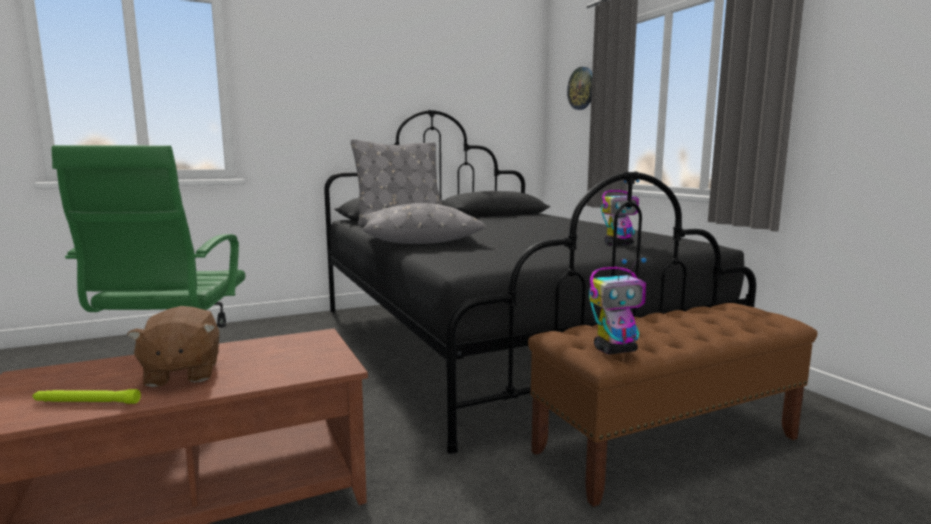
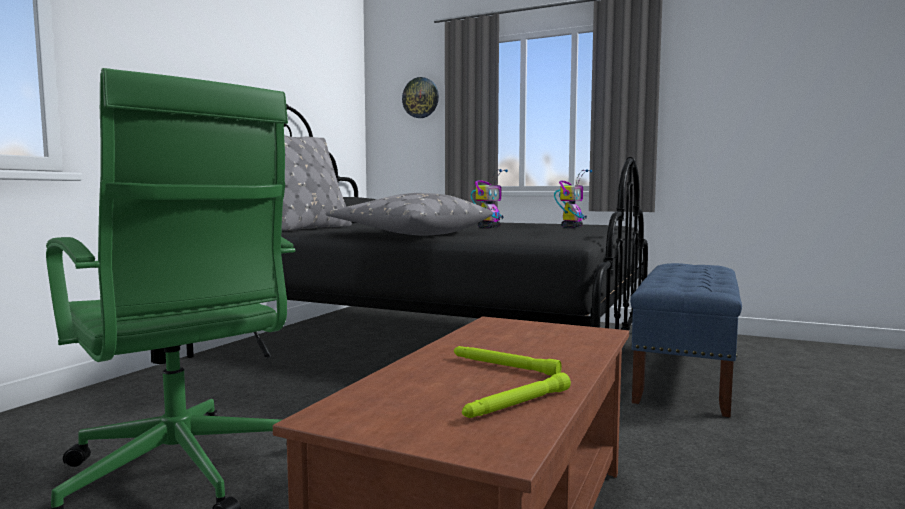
camera: 40 degrees left, 5 degrees down
(181, 374) = (503, 366): brown plush toy -> green flashlight
(615, 350) = (720, 287): toy robot -> toy robot (489, 227)
(667, 444) = (685, 374): brown bench -> blue bench

